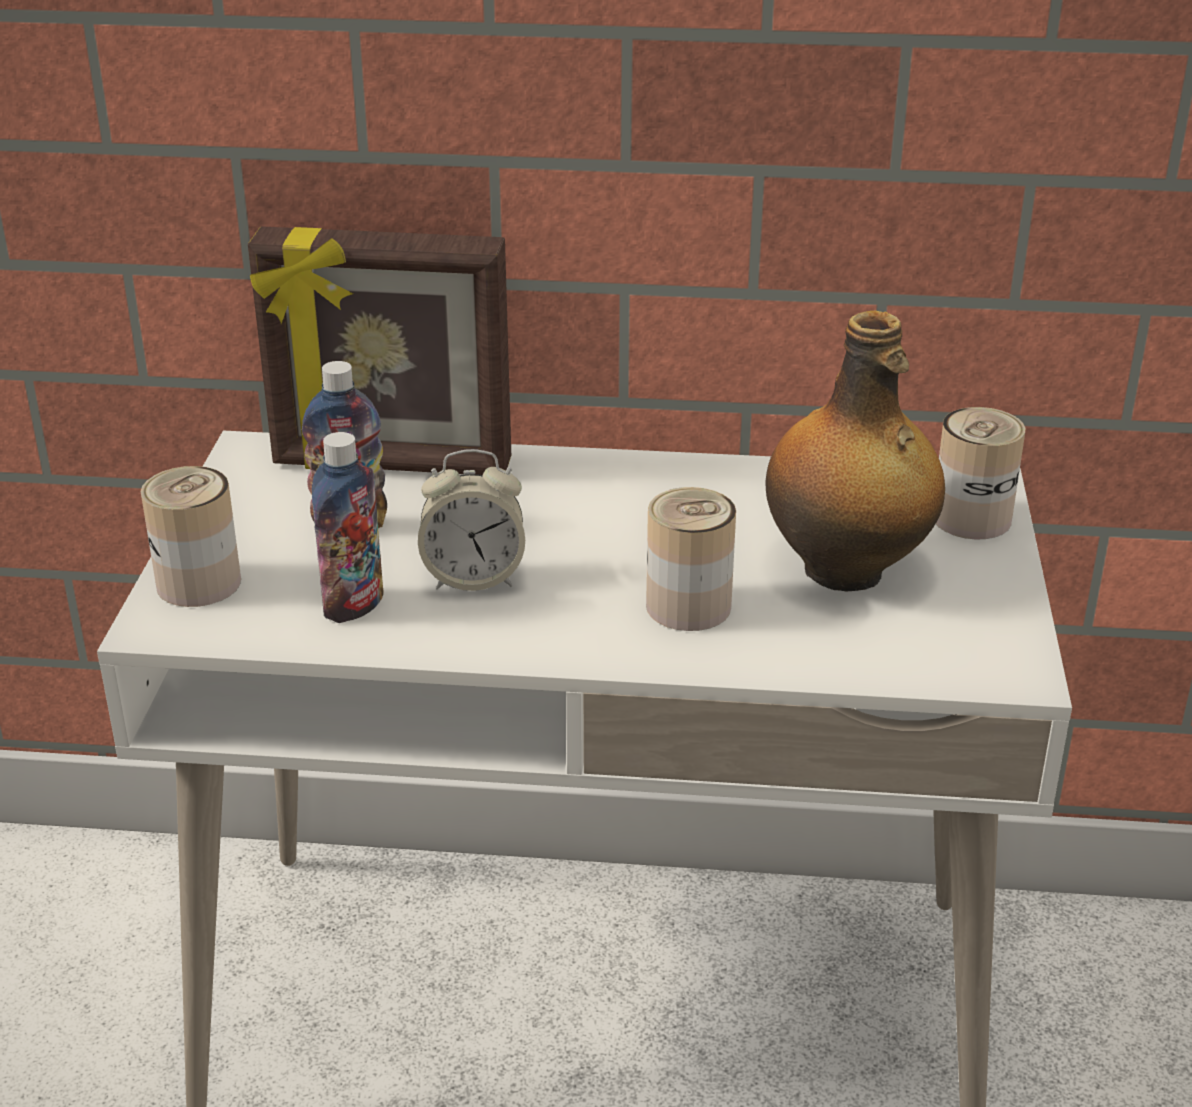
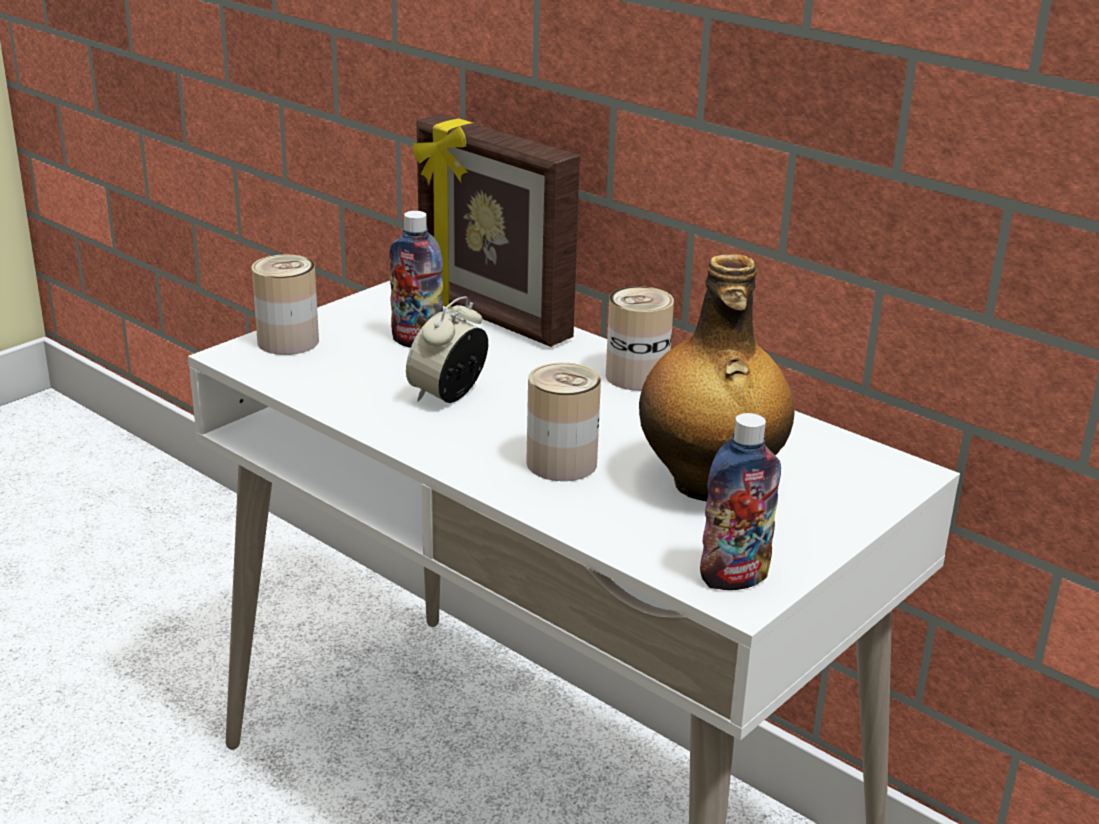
camera: 35 degrees right, 5 degrees down
(354, 605) = (355, 384): bottle -> bottle (734, 578)
(473, 577) = (448, 396): alarm clock -> alarm clock turned 90 degrees clockwise
(971, 518) = (862, 489): can -> can (636, 376)

